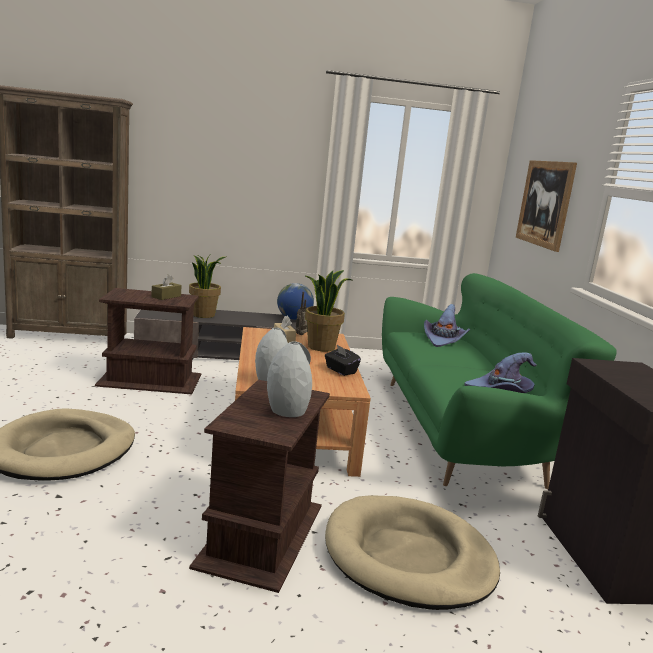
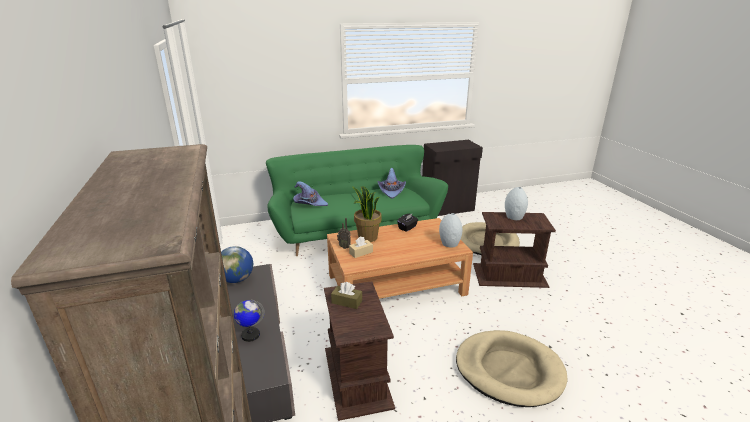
camera: 100 degrees left, 10 degrees up
(204, 315) = (250, 335): potted plant -> globe
(545, 203) = (274, 98): picture -> none

